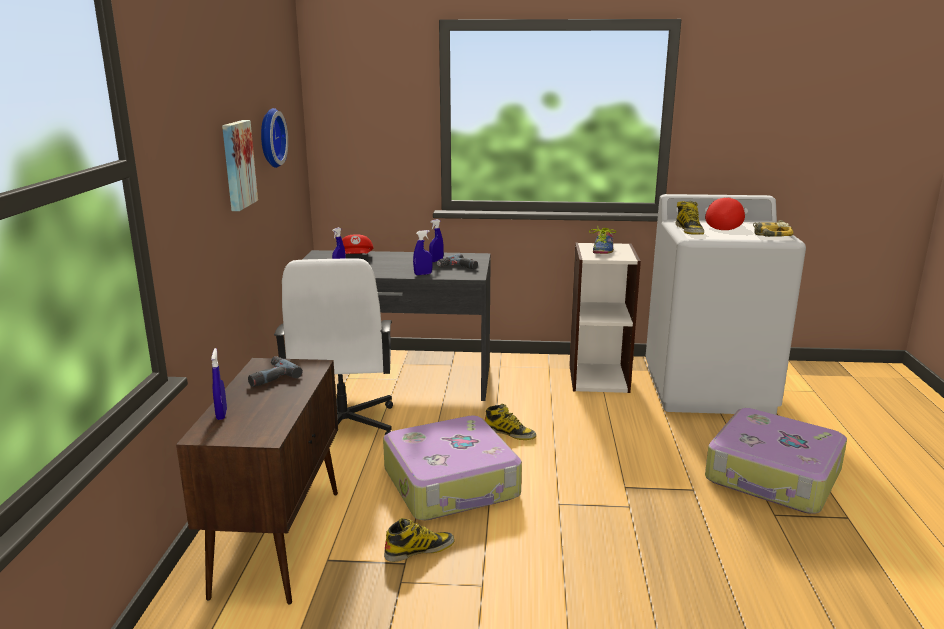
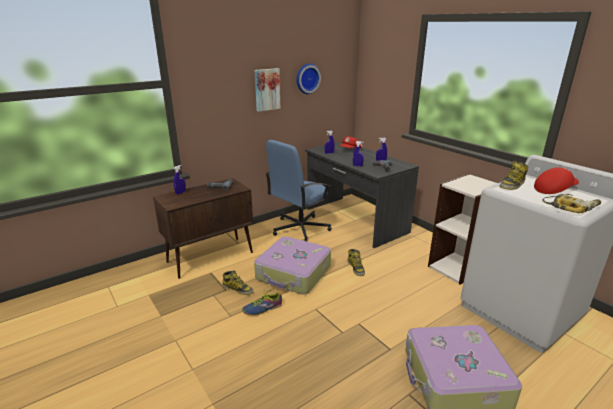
camera: 50 degrees right, 5 degrees up
(342, 426) = (299, 229): white office chair -> blue office chair
(603, 249) = (472, 183): shoe -> shoe (263, 308)

